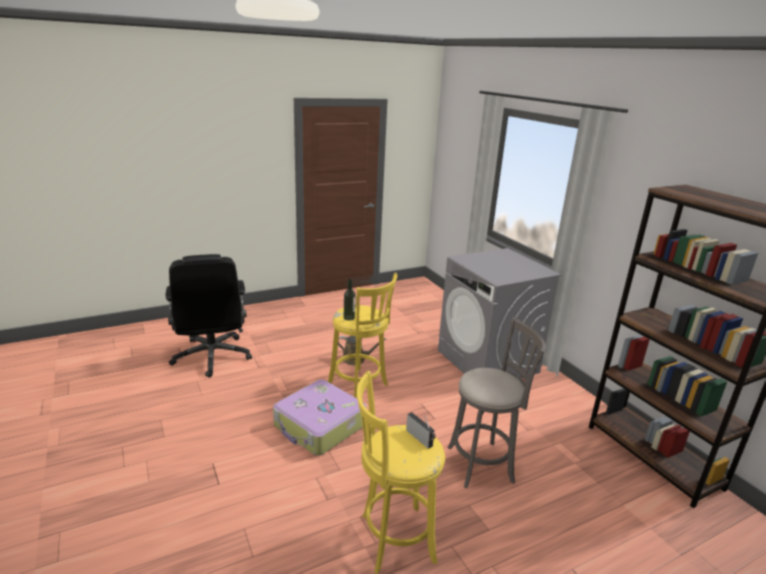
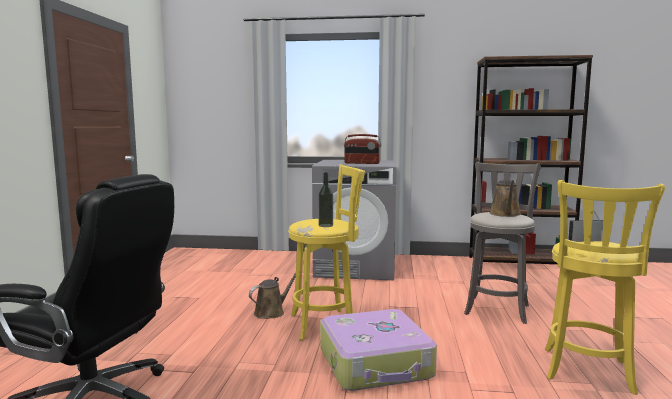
camera: 55 degrees left, 15 degrees down
(496, 269) = (362, 163): none -> radio
(496, 383) = (505, 214): none -> brown watering can

